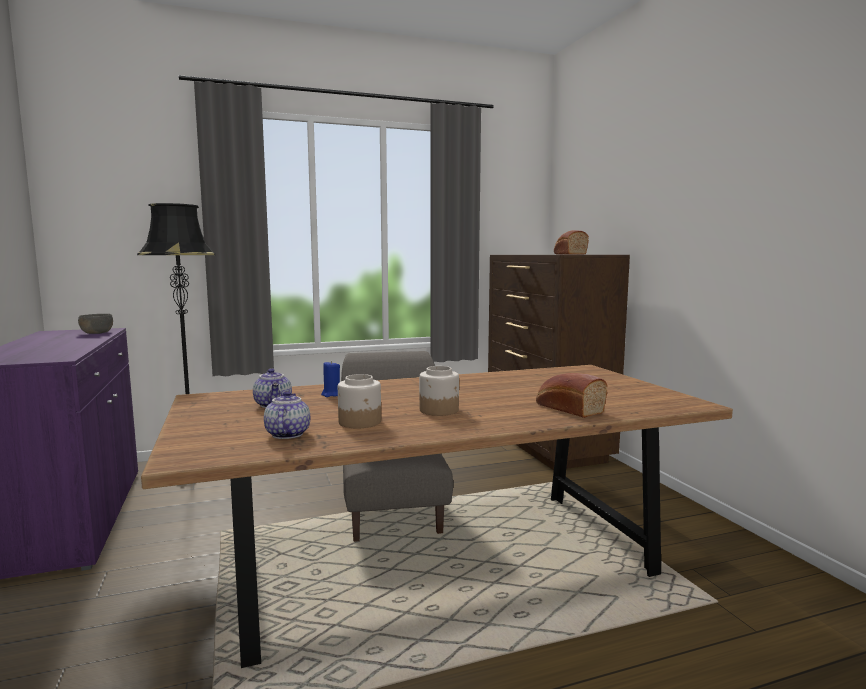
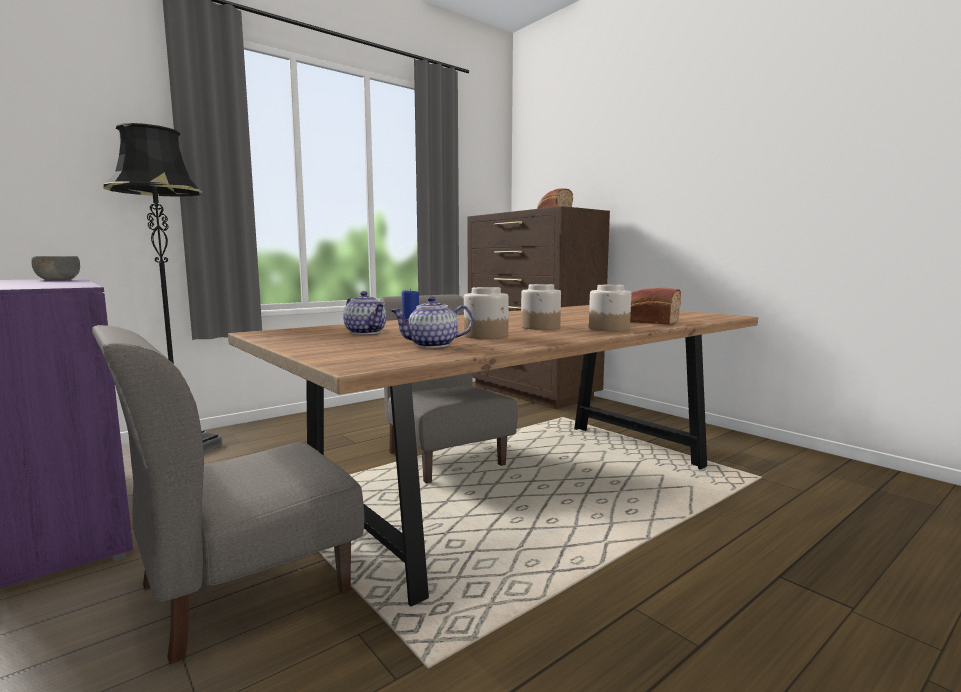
camera: 20 degrees left, 0 degrees up
(143, 616) = (243, 587): none -> grey chair
(286, 434) = (432, 345): teapot -> teapot turned 75 degrees counterclockwise
(501, 420) = (609, 329): none -> jar

